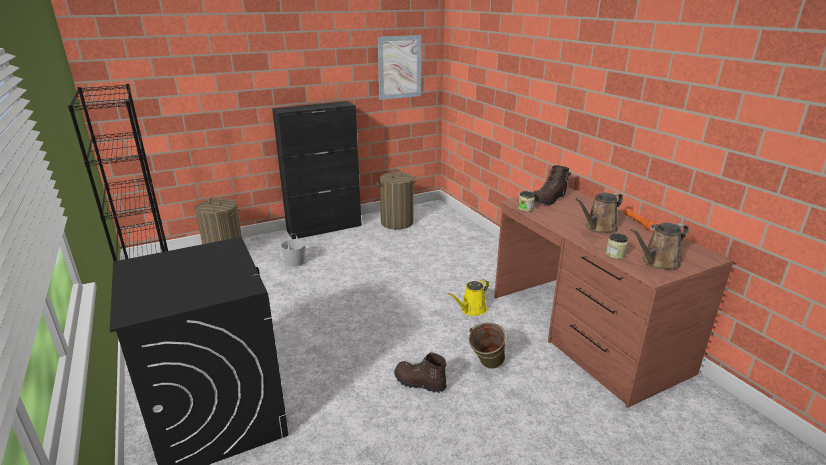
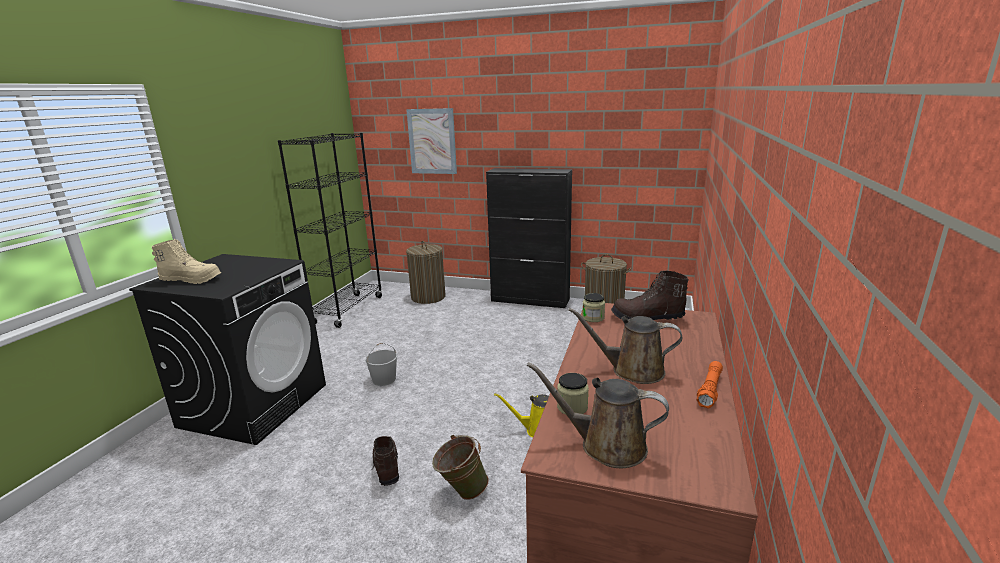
camera: 45 degrees right, 5 degrees down
(169, 293) = (192, 280): none -> beige boot
(295, 262) = (463, 320): white bucket -> white bucket (383, 379)
(399, 67) = (644, 136): picture -> picture (432, 141)

